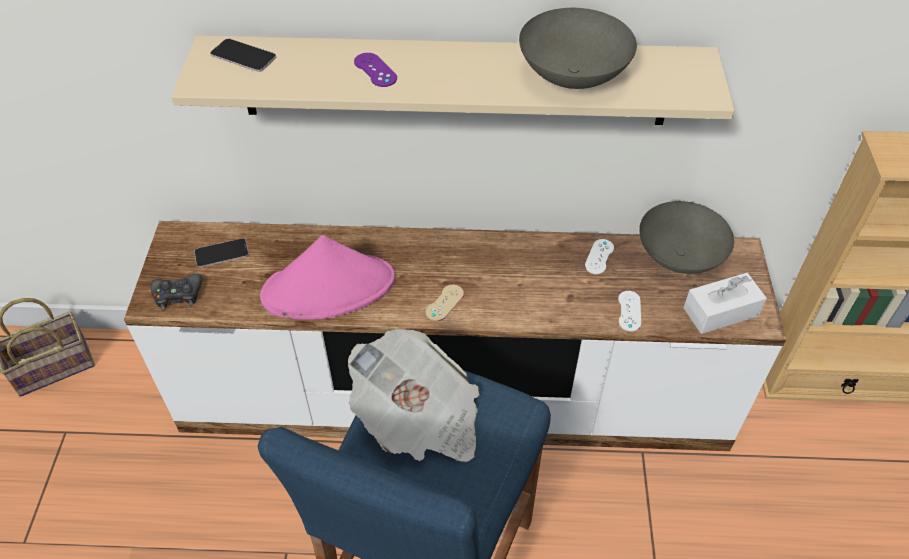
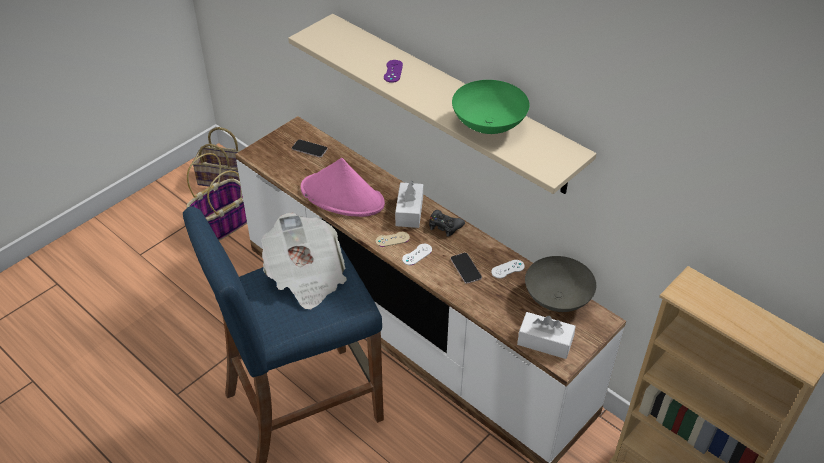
camera: 40 degrees right, 5 degrees down
(108, 422) = (224, 223): none -> basket
(178, 295) = (269, 157): black game controller -> black game controller (445, 226)
(243, 56) = (341, 34): phone -> phone (466, 268)
(427, 258) = (409, 211): none -> white tissue box
(571, 77) = (487, 125): grey bowl -> green bowl
(629, 311) = (489, 307): white game controller -> white game controller (417, 254)

